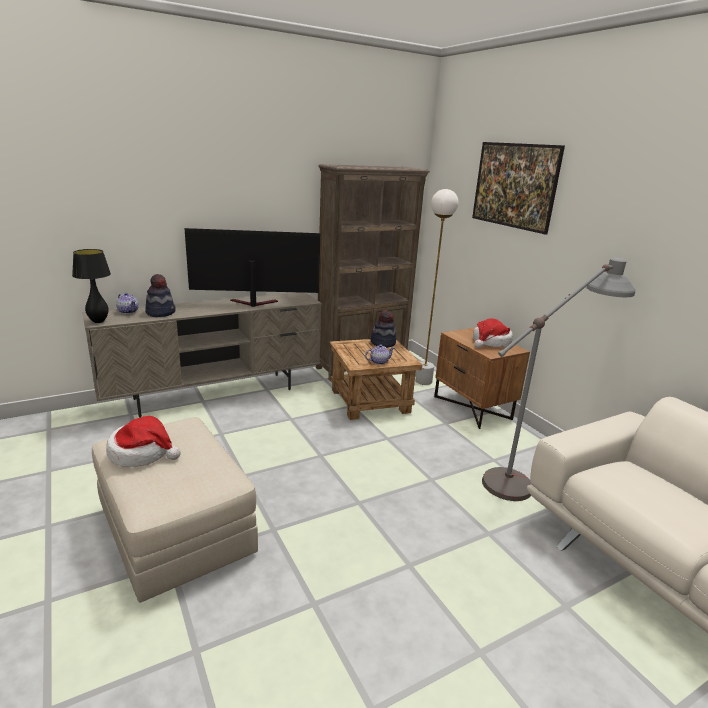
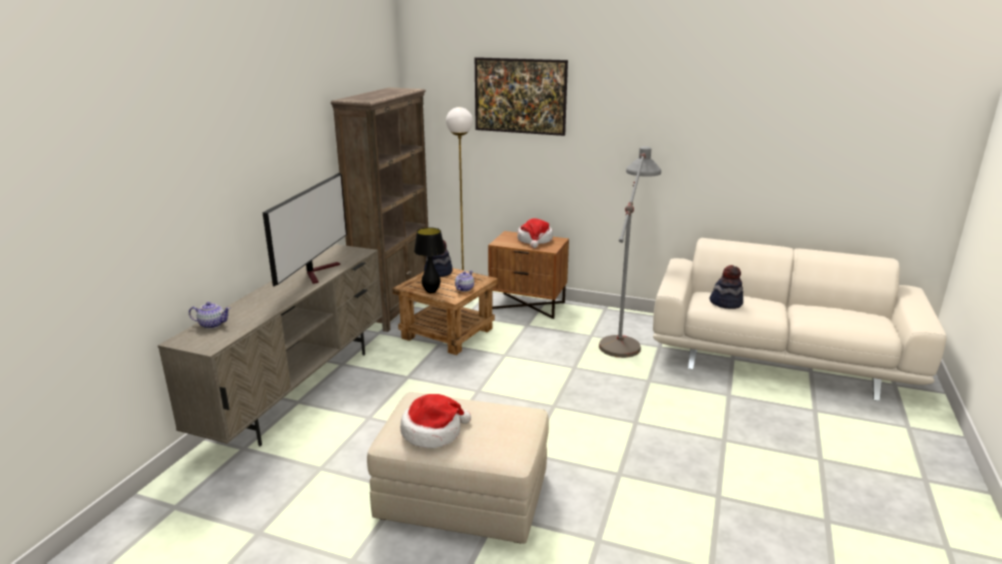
camera: 40 degrees left, 0 degrees up
(98, 321) = (207, 345): black table lamp -> black table lamp (431, 291)
(161, 312) = (251, 312): hat -> hat (726, 303)
(252, 303) = (318, 272): television -> television turned 150 degrees clockwise

